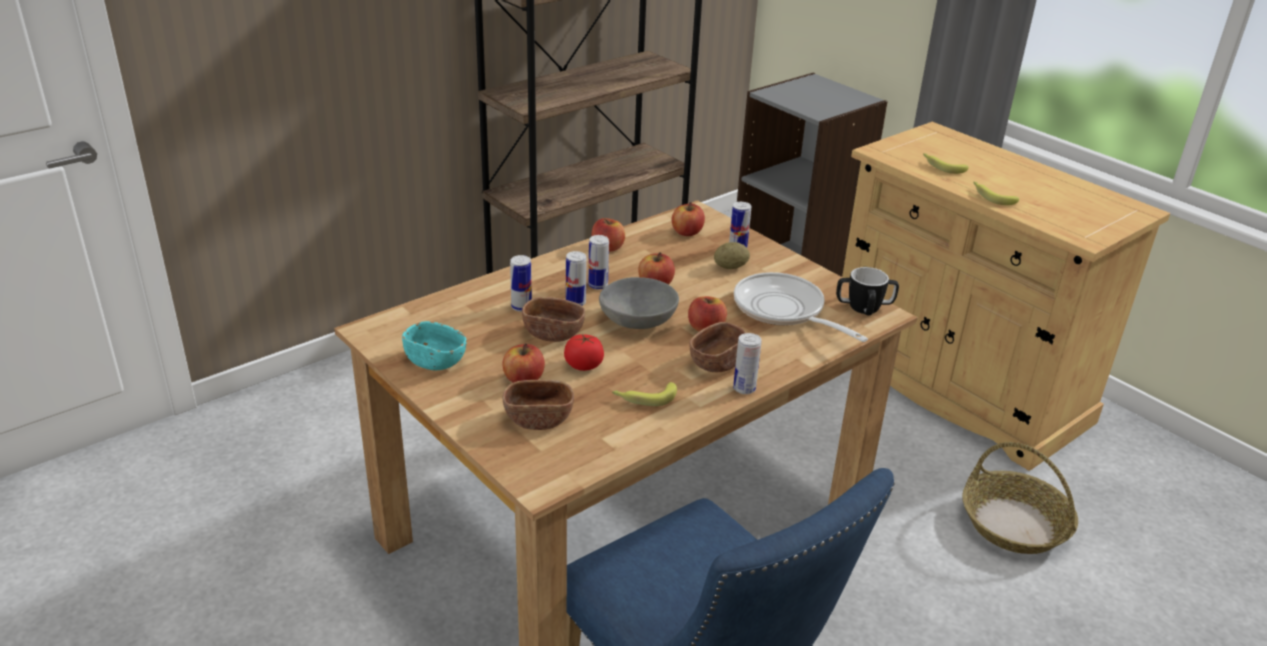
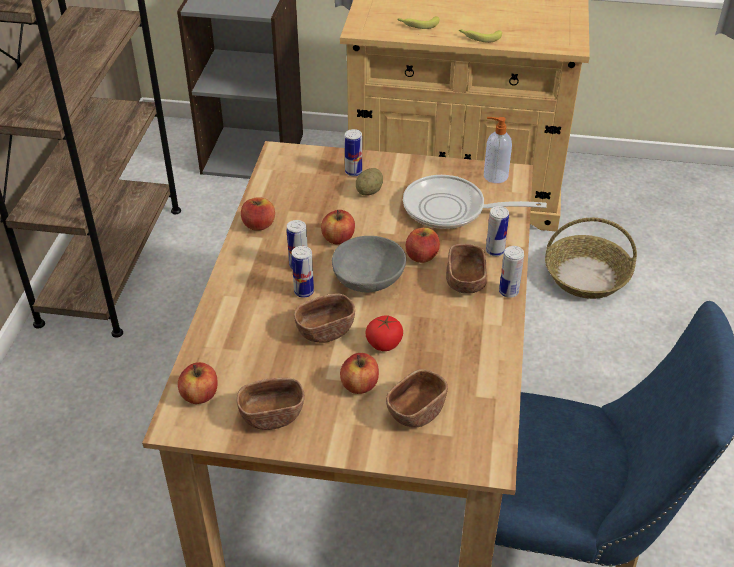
camera: 40 degrees left, 10 degrees up
(435, 361) = (272, 415): turquoise bowl -> brown bowl
(521, 307) = (269, 322): can -> can (495, 251)
(644, 398) = (459, 343): banana -> none
(687, 232) = (298, 176): apple -> apple (200, 395)
(864, 307) = (494, 176): mug -> soap dispenser

